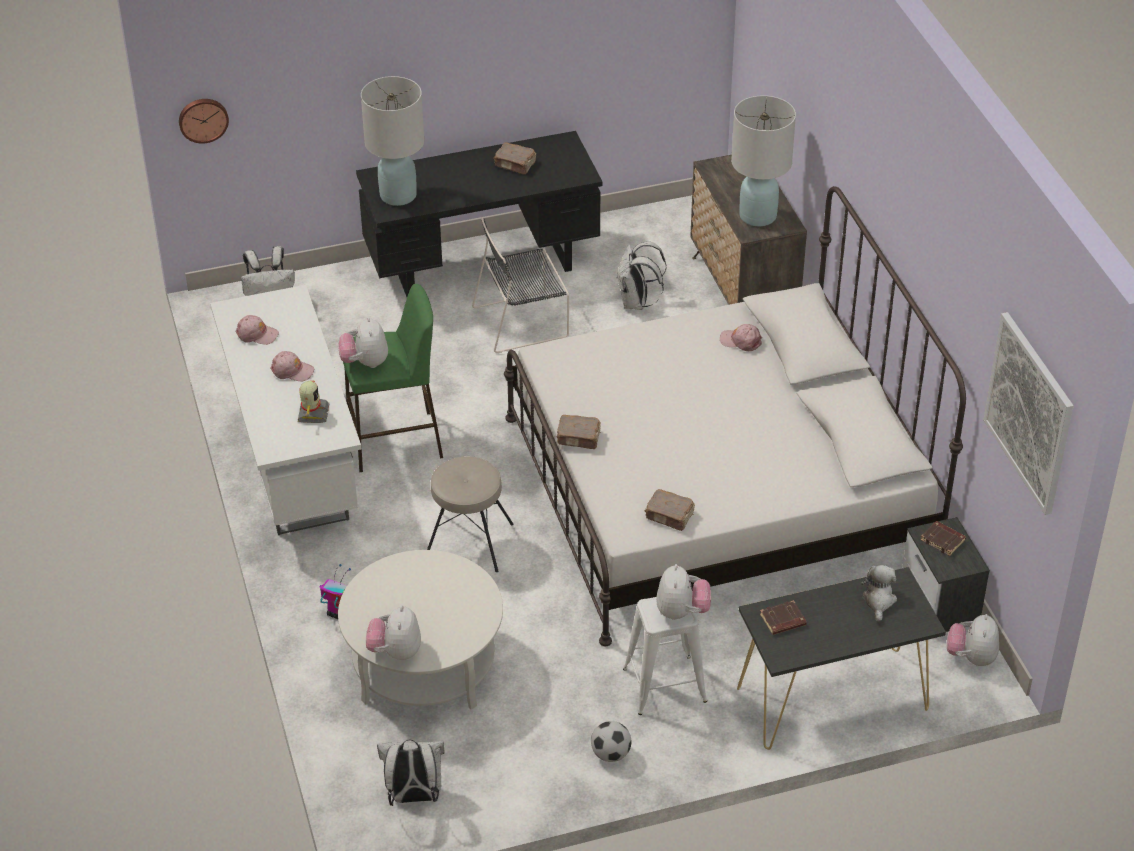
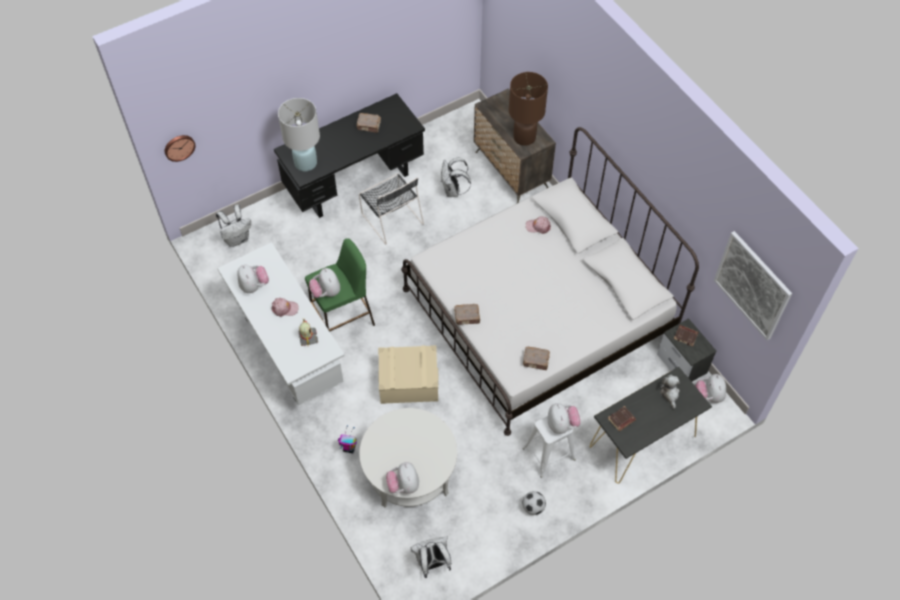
camera: 15 degrees left, 15 degrees up
(257, 334) = (254, 286): pink cap -> plush toy
(468, 542) = (408, 381): beige stool -> beige storage box
(523, 321) = (391, 217): black chair -> black chair turned 90 degrees counterclockwise
(757, 216) = (524, 137): white table lamp -> brown table lamp

